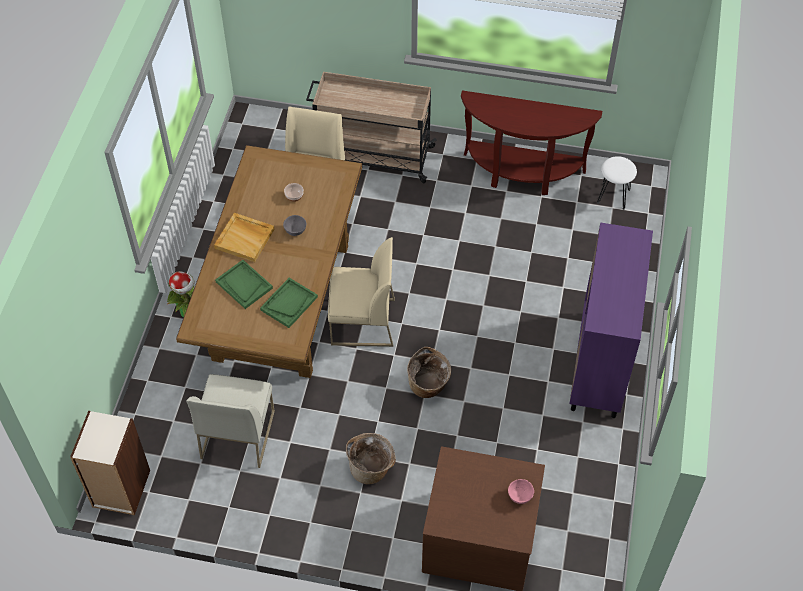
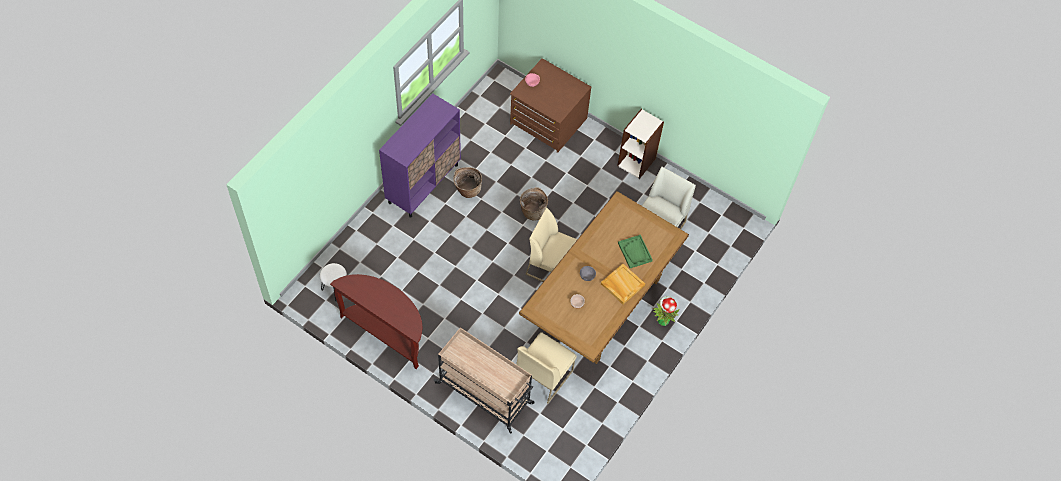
camera: 160 degrees left, 5 degrees up
(121, 489) = (737, 222): bookcase -> bookcase (637, 162)
(289, 303) = (611, 229): green tray -> none
(371, 469) = (589, 178): basket -> basket (467, 189)

